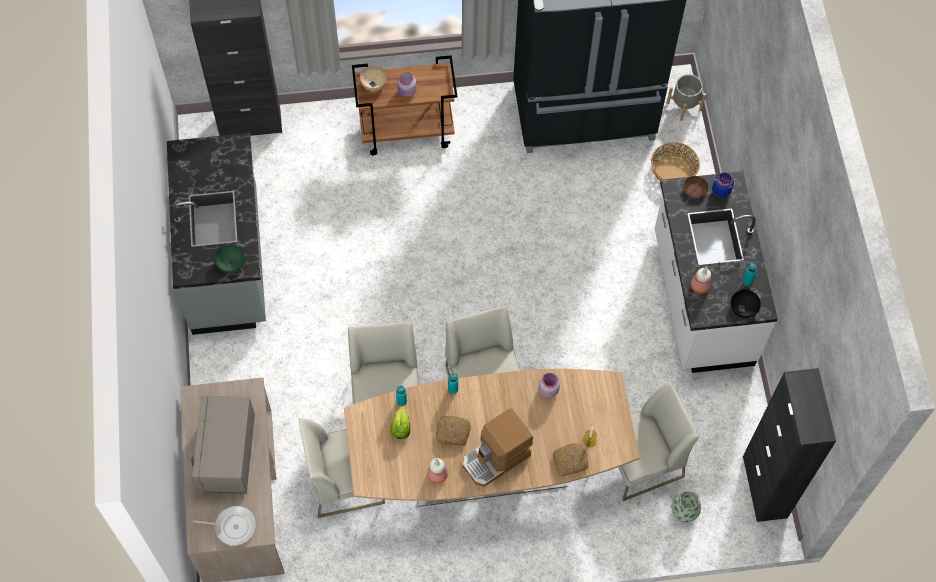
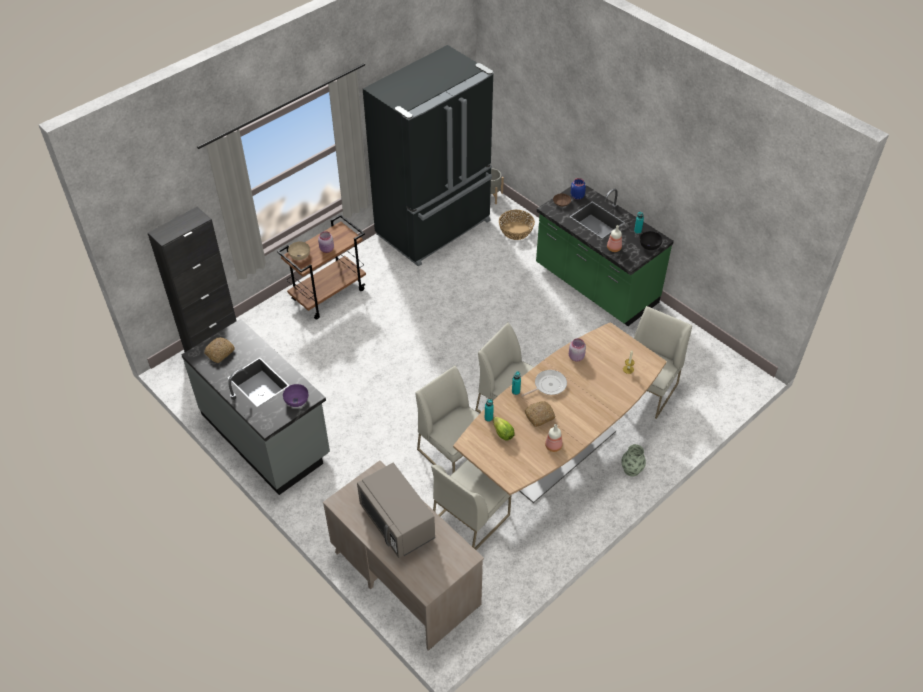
camera: 35 degrees left, 15 degrees down
(231, 264) = (296, 401): green bowl -> purple bowl
(233, 526) = (443, 566): frying pan -> frying pan (548, 385)
(496, 458) = (581, 414): coffee machine -> none
(569, 462) = (628, 388): bread -> bread (220, 353)
(684, 512) = (697, 402): vase -> vase (631, 469)
(700, 299) = (595, 286): white counter -> green counter
(764, 487) = (727, 361): black cabinet -> none

